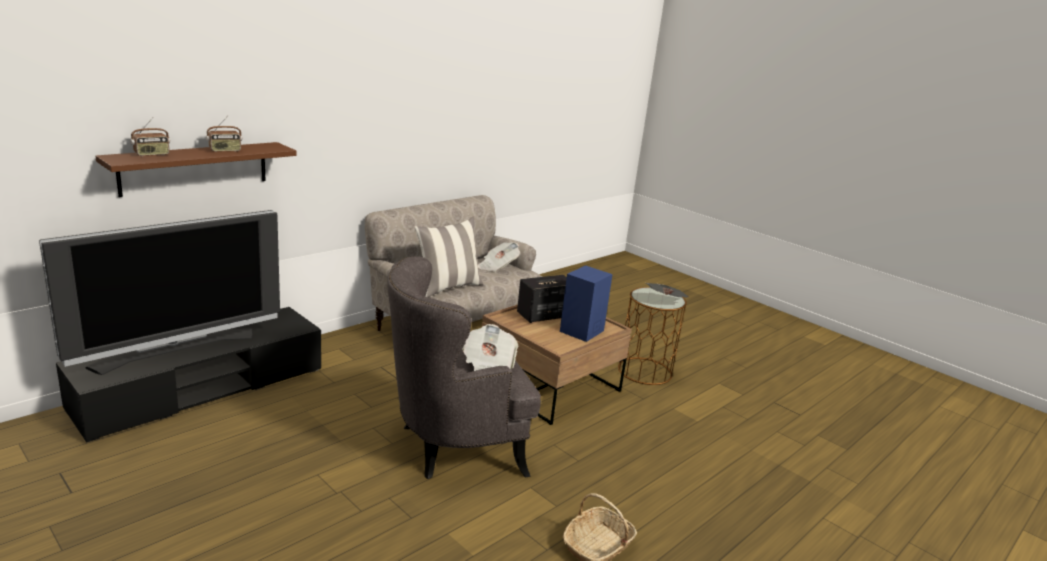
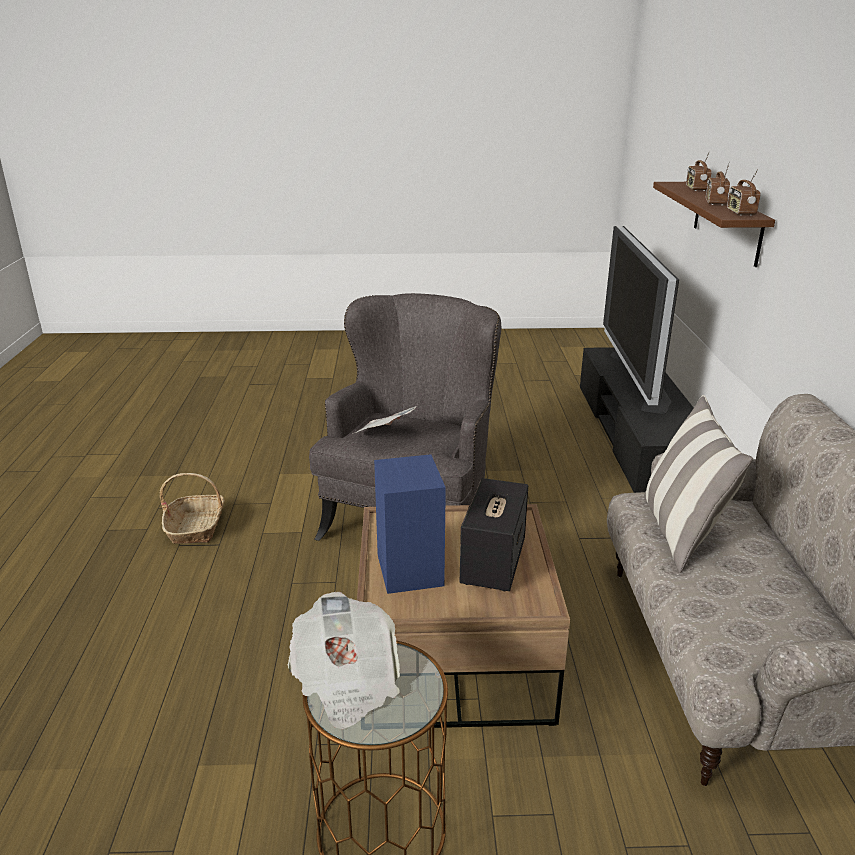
camera: 135 degrees right, 5 degrees up
(263, 146) = (740, 212): none -> radio
(497, 267) = (776, 635): newspaper -> none

